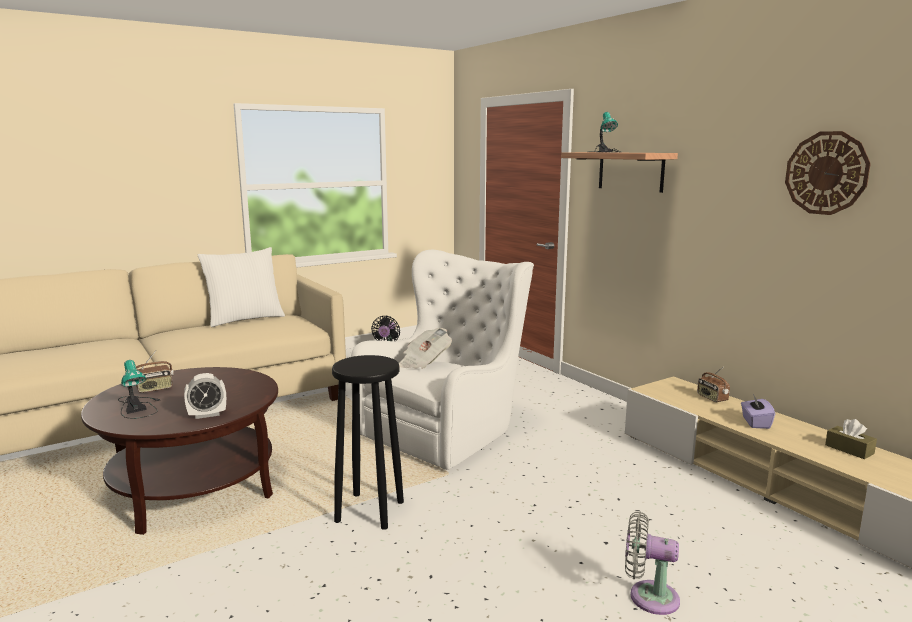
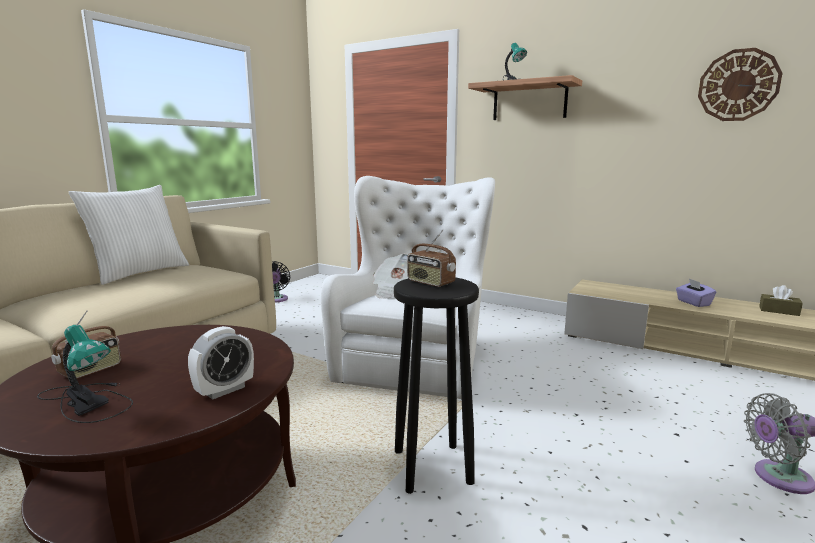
camera: 25 degrees left, 0 degrees up
(711, 398) = (635, 290): radio -> radio (430, 283)

